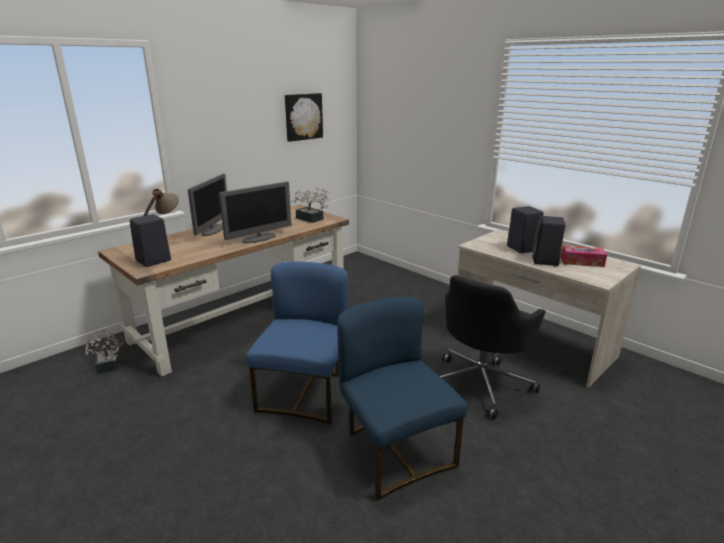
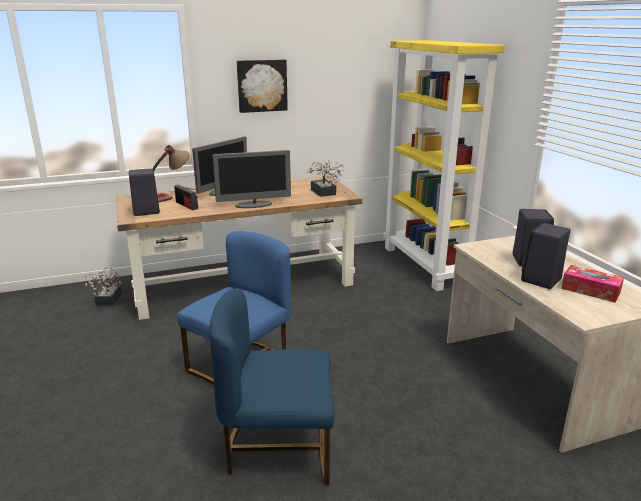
camera: 25 degrees right, 0 degrees up
(191, 248) = (186, 205): none -> radio
(303, 116) = (348, 83): picture -> picture (262, 85)
(389, 272) = (425, 265): none -> yellow bookcase
(395, 451) = (279, 448): blue chair -> blue chair turned 90 degrees counterclockwise
(481, 383) = (429, 408): black office chair -> none

